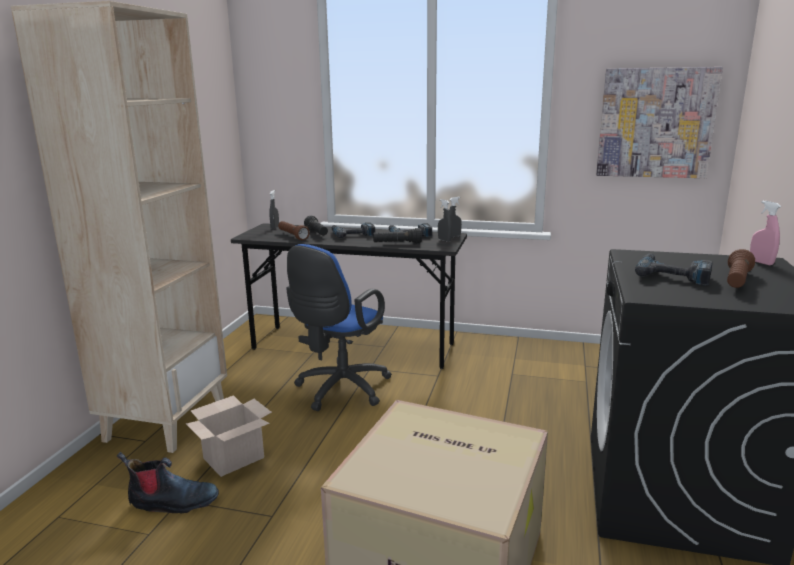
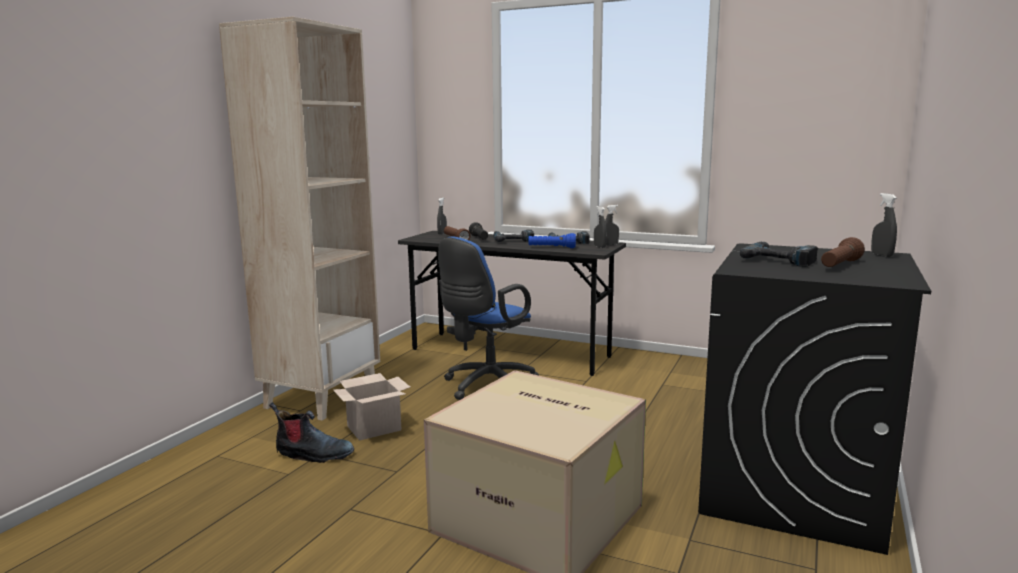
camera: 10 degrees right, 5 degrees down
(397, 243) = (552, 248): black flashlight -> blue flashlight
(655, 123) = (821, 133): picture -> none
(761, 262) = (881, 255): pink spray bottle -> grey spray bottle

